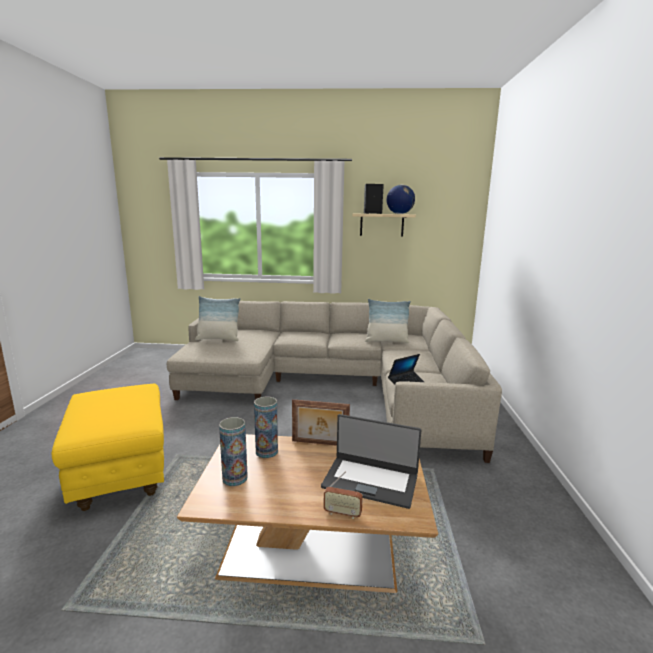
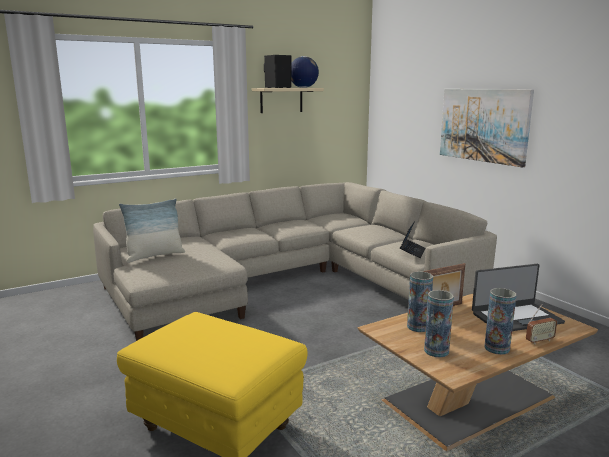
camera: 35 degrees left, 0 degrees up
(287, 500) = (497, 348): none -> vase
(386, 341) = (326, 223): pillow -> none
(545, 261) = (483, 125): none -> picture

